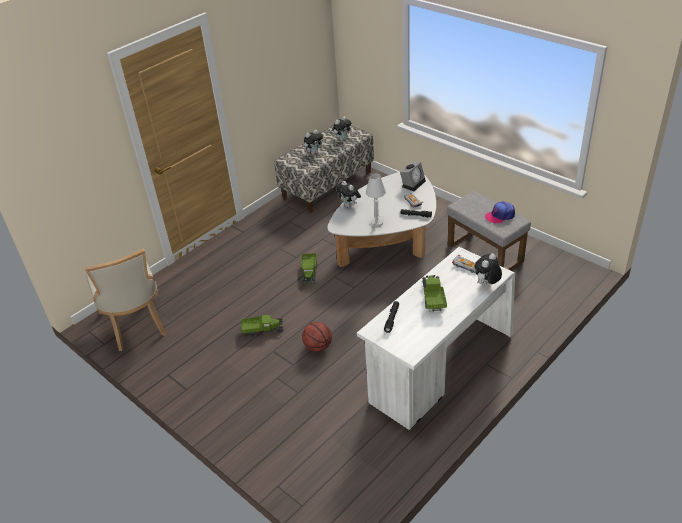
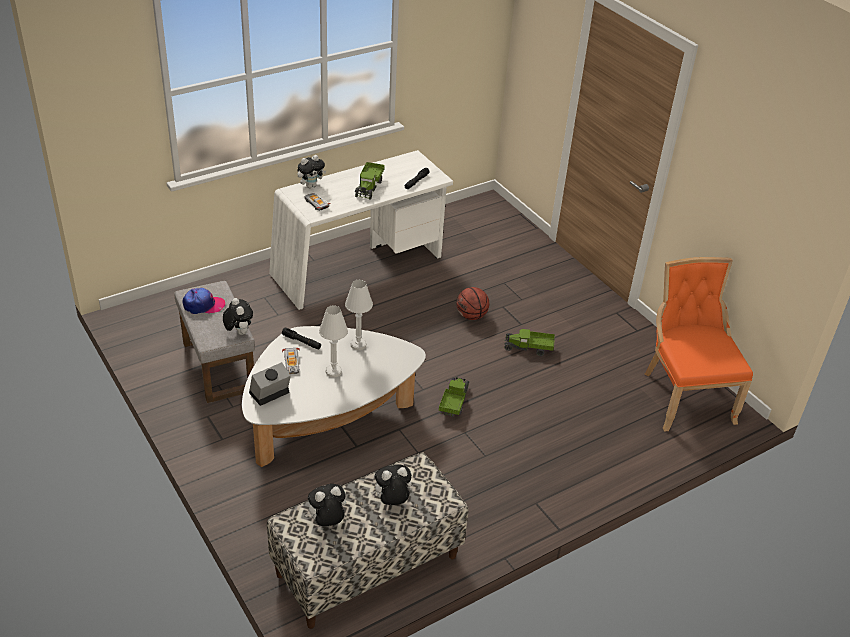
camera: 170 degrees left, 0 degrees up
(136, 324) = (684, 395): beige chair -> orange chair
(349, 205) = (380, 382): plush toy -> plush toy (238, 332)
(383, 204) = (333, 371): none -> white table lamp

